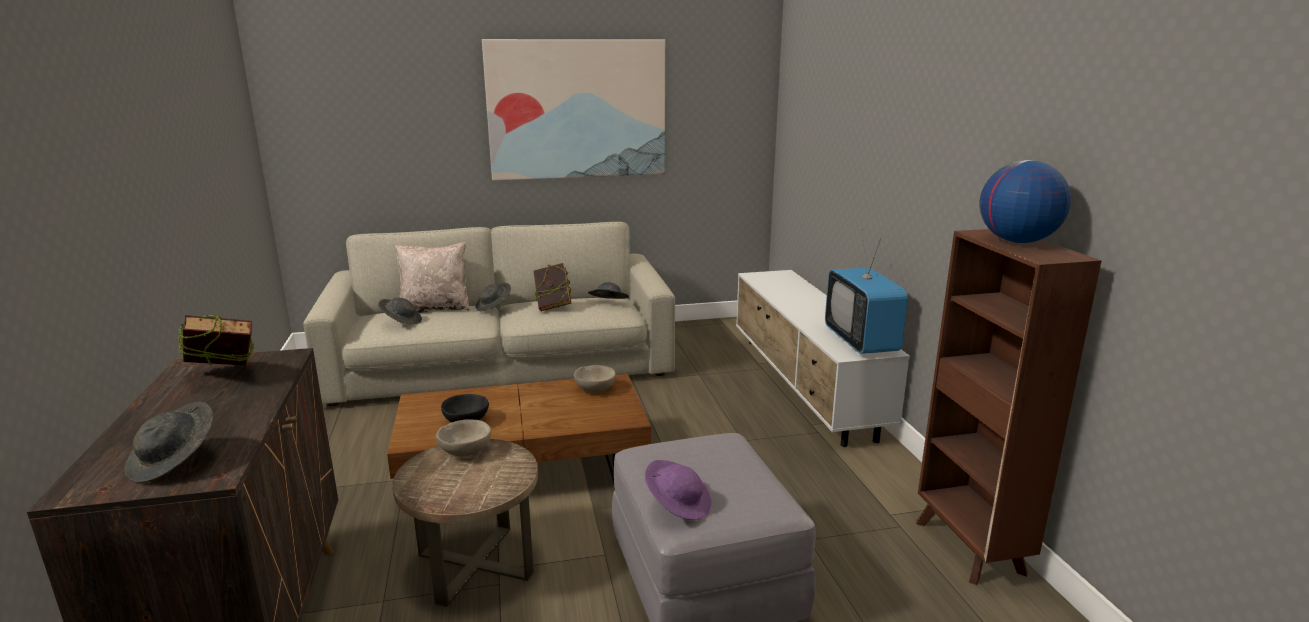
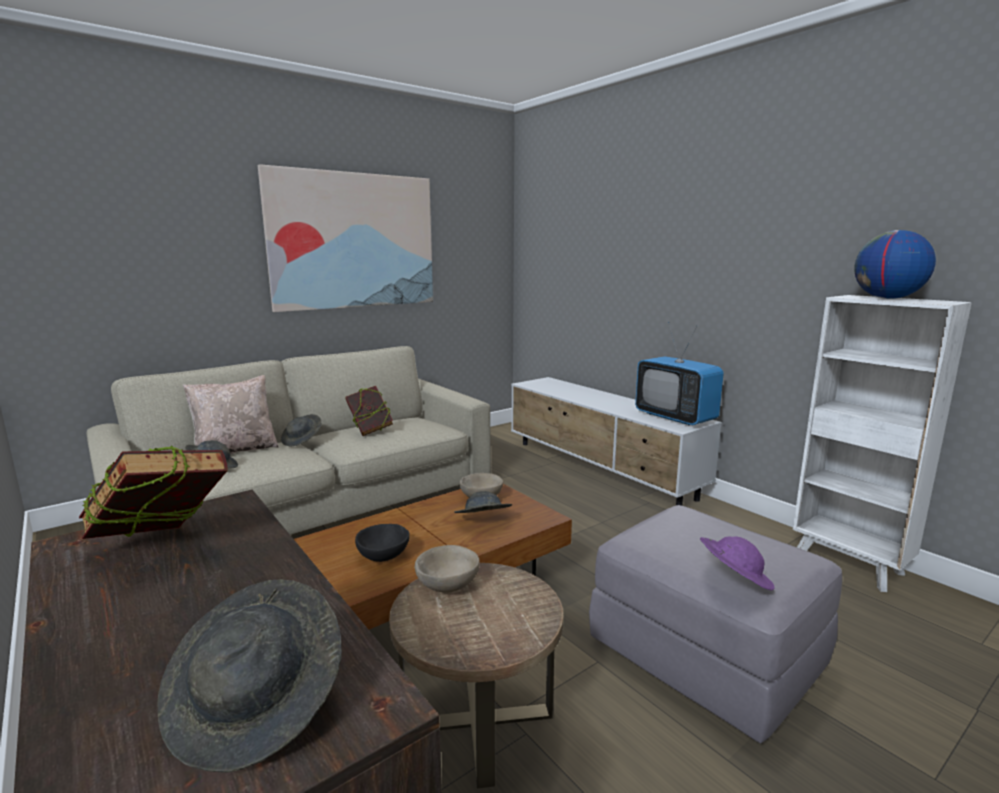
camera: 25 degrees left, 5 degrees down
(608, 304) = (416, 422): grey hat -> grey hat (483, 522)
(970, 549) = (849, 565): brown bookcase -> white bookcase

